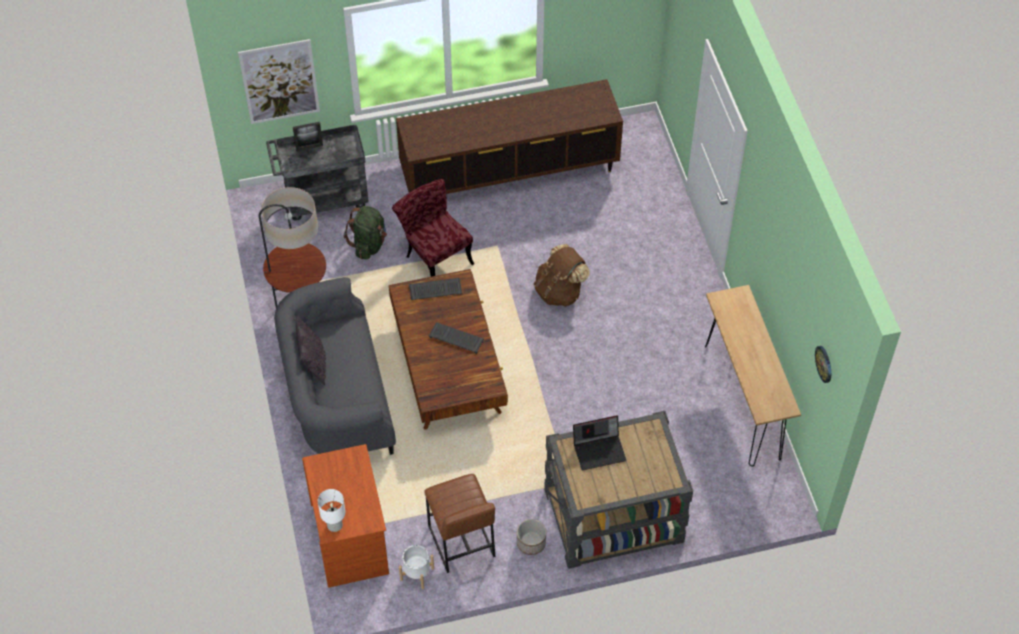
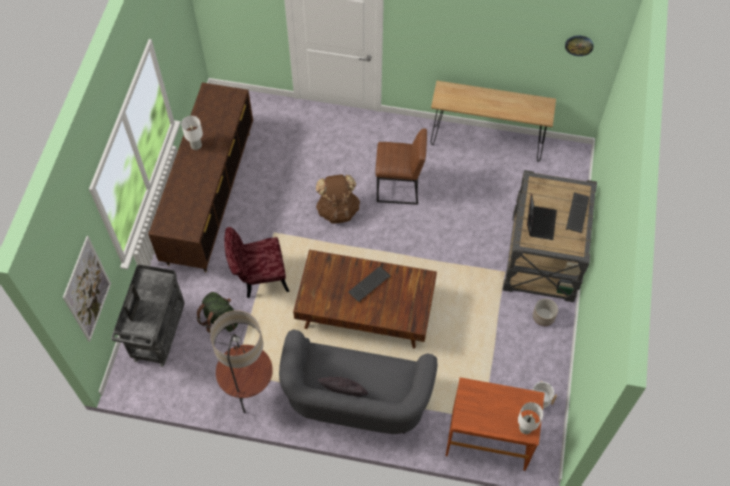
camera: 65 degrees left, 5 degrees up
(434, 290) = (316, 281): keyboard -> keyboard (577, 213)
(461, 542) = (524, 361): brown chair -> brown chair (399, 188)
(523, 109) = (196, 145): none -> white table lamp

